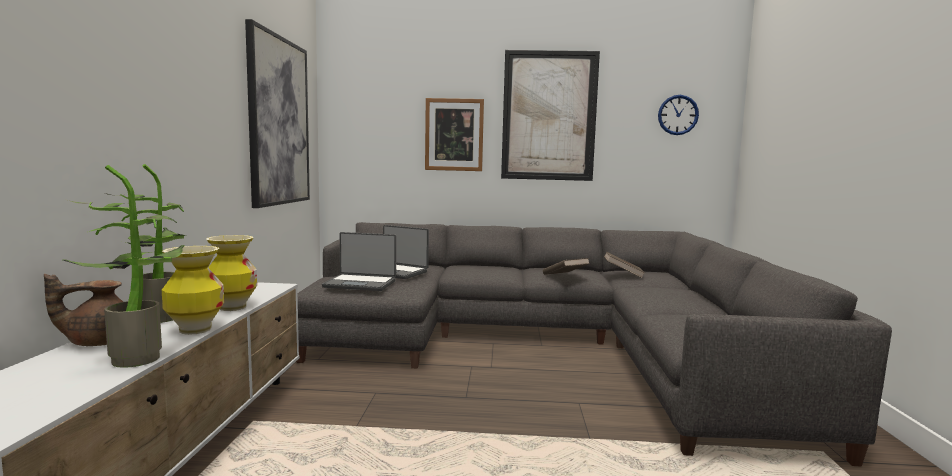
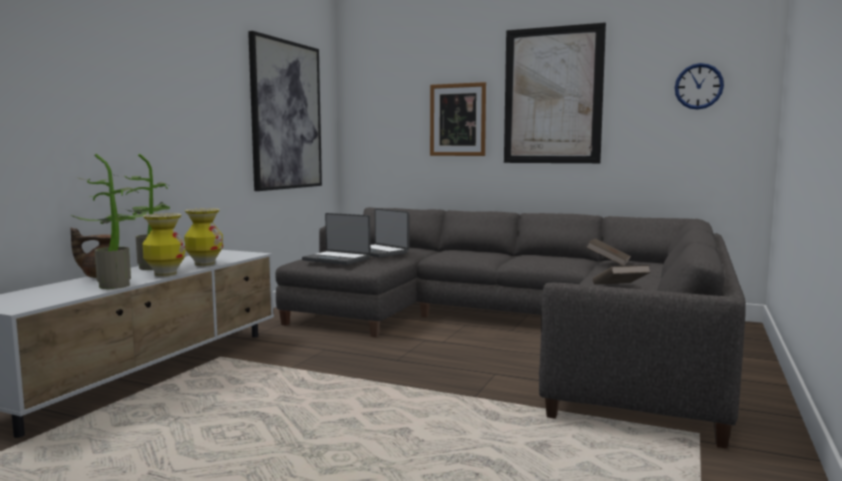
camera: 20 degrees right, 0 degrees up
(565, 276) = (540, 262): brown book -> brown book (619, 288)

